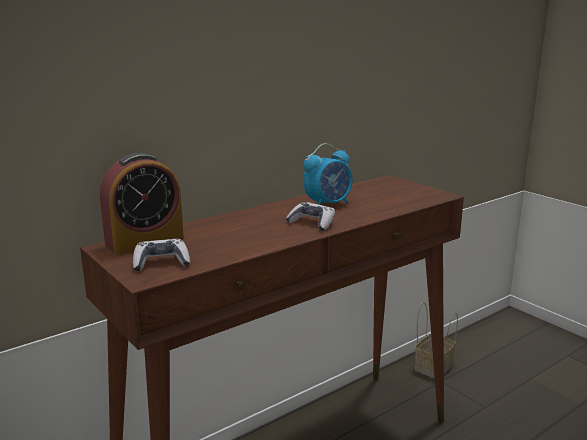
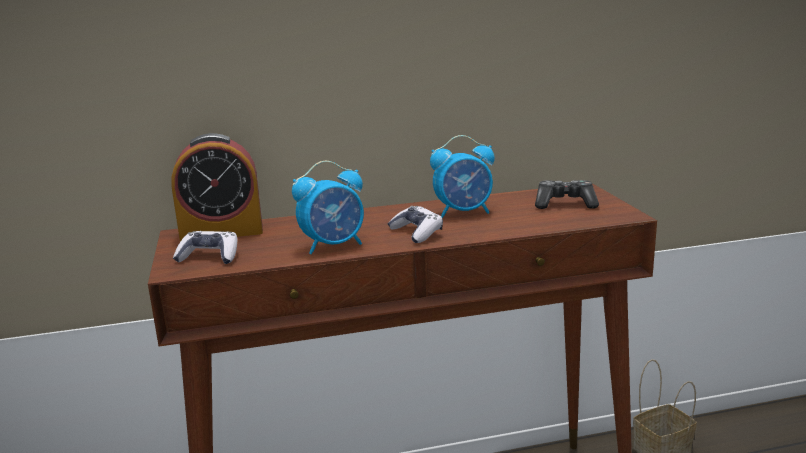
camera: 25 degrees right, 0 degrees up
(259, 240) = (333, 245): none -> alarm clock
(392, 191) = (565, 204): none -> game controller

